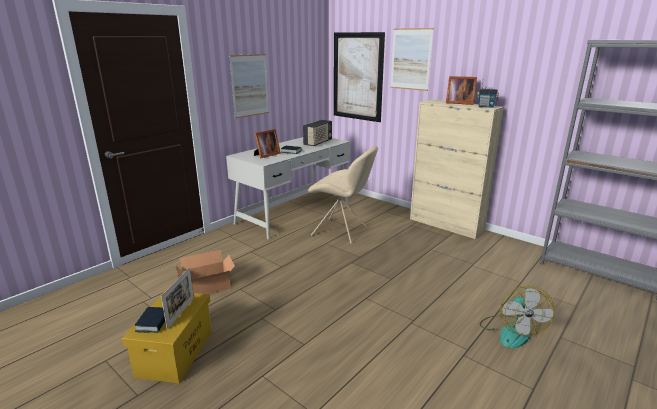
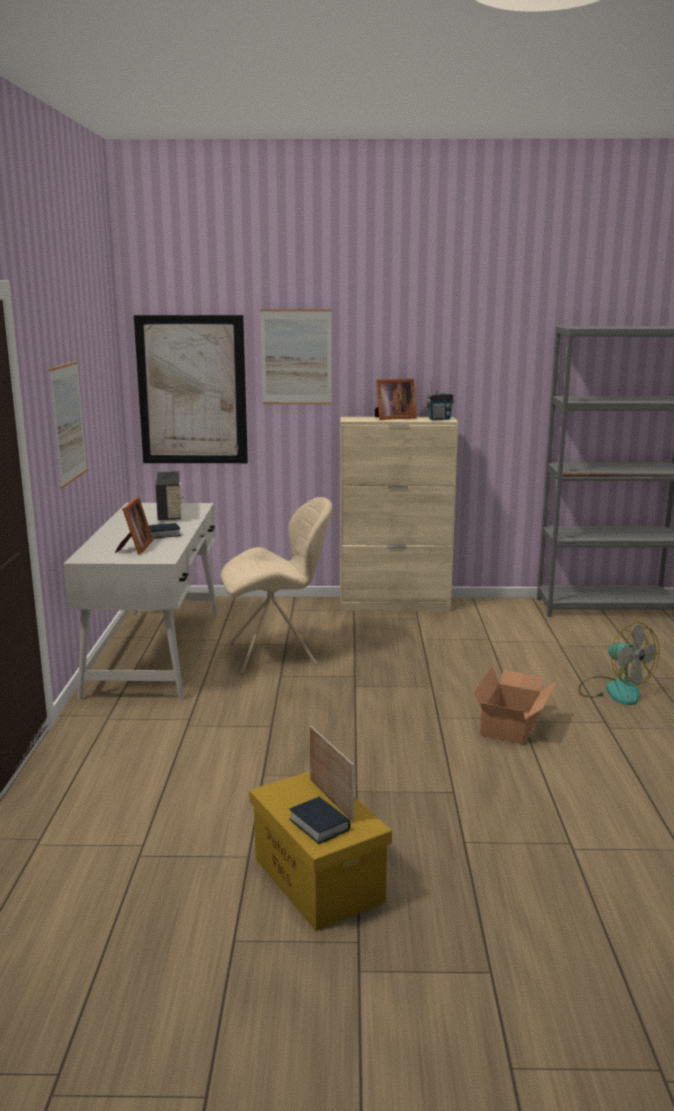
camera: 40 degrees left, 5 degrees down
(208, 287) = (210, 793): cardboard box -> cardboard box (513, 725)

